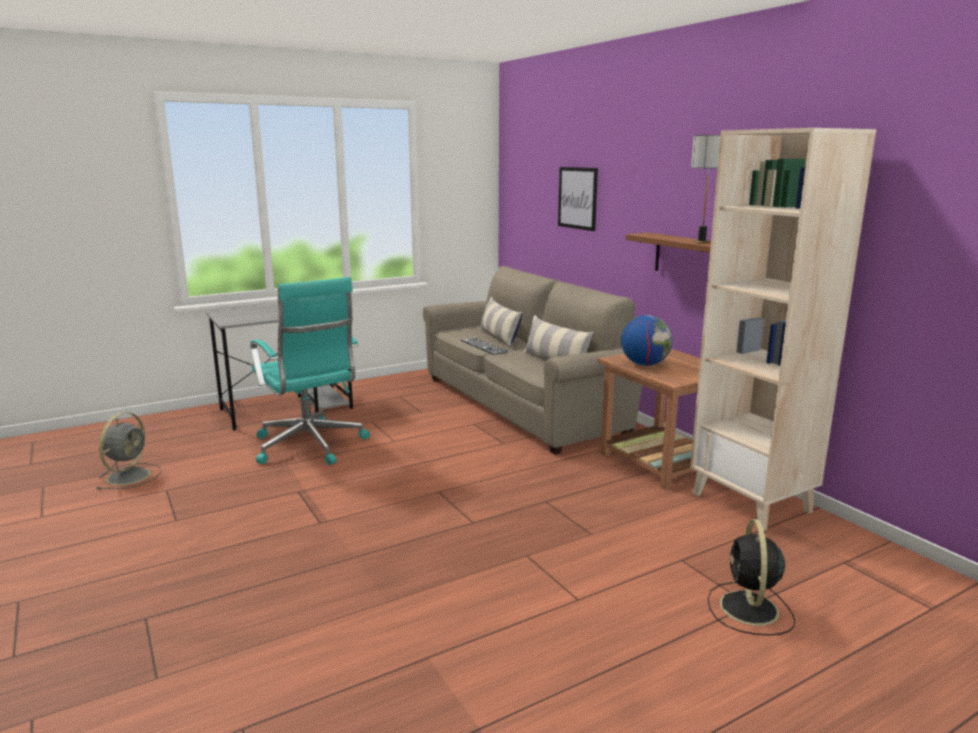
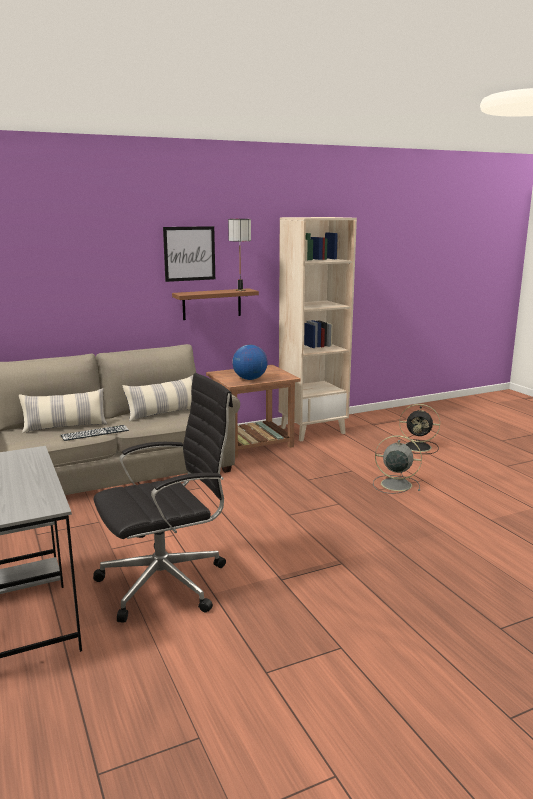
camera: 85 degrees left, 0 degrees up
(130, 476) = (216, 719): grey fan -> grey fan (394, 484)
(310, 446) = (167, 582): turquoise office chair -> black office chair
(577, 198) = (75, 275): picture -> picture (189, 253)

